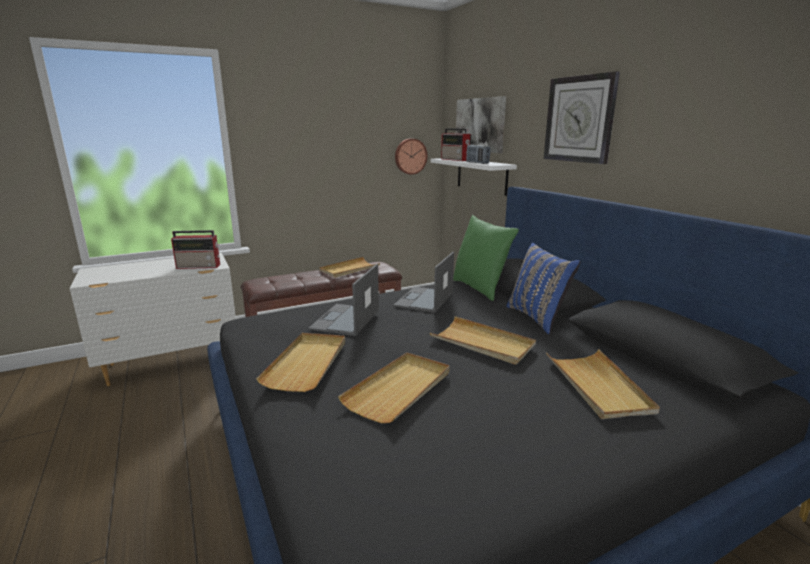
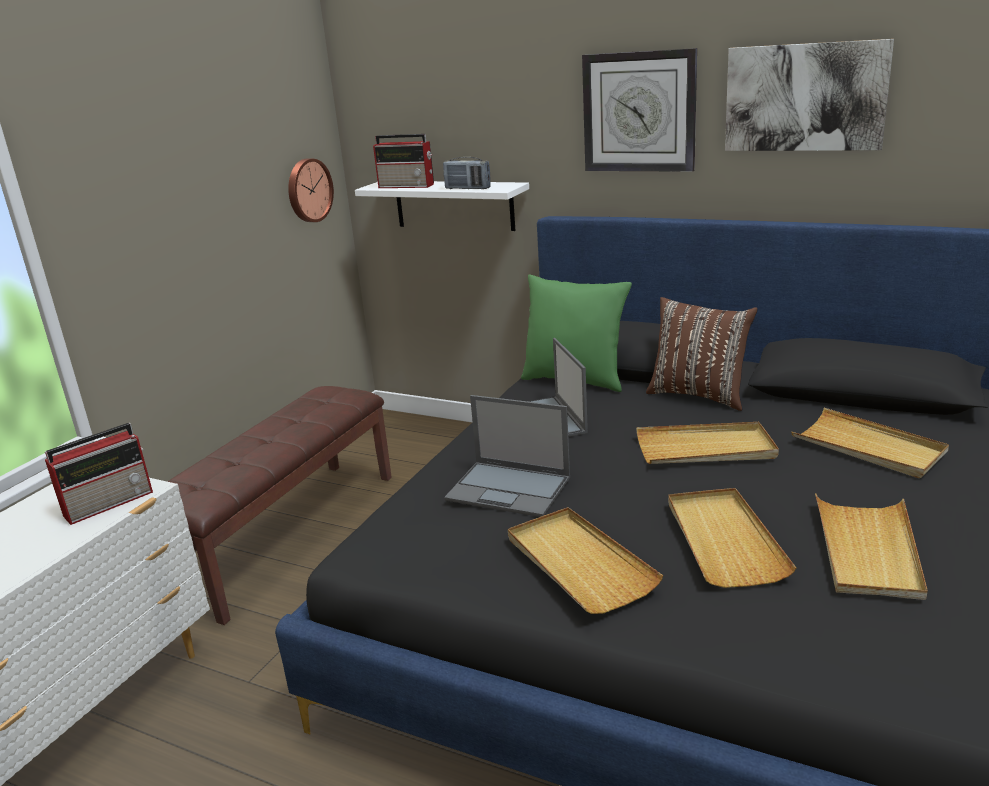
camera: 35 degrees left, 5 degrees up
(345, 320) = (510, 489): laptop -> laptop turned 45 degrees counterclockwise
(349, 269) = (297, 416): beige tray -> beige tray (868, 550)
(480, 125) = (437, 124): picture -> picture (805, 97)
(538, 318) = (699, 395): blue pillow -> brown pillow

